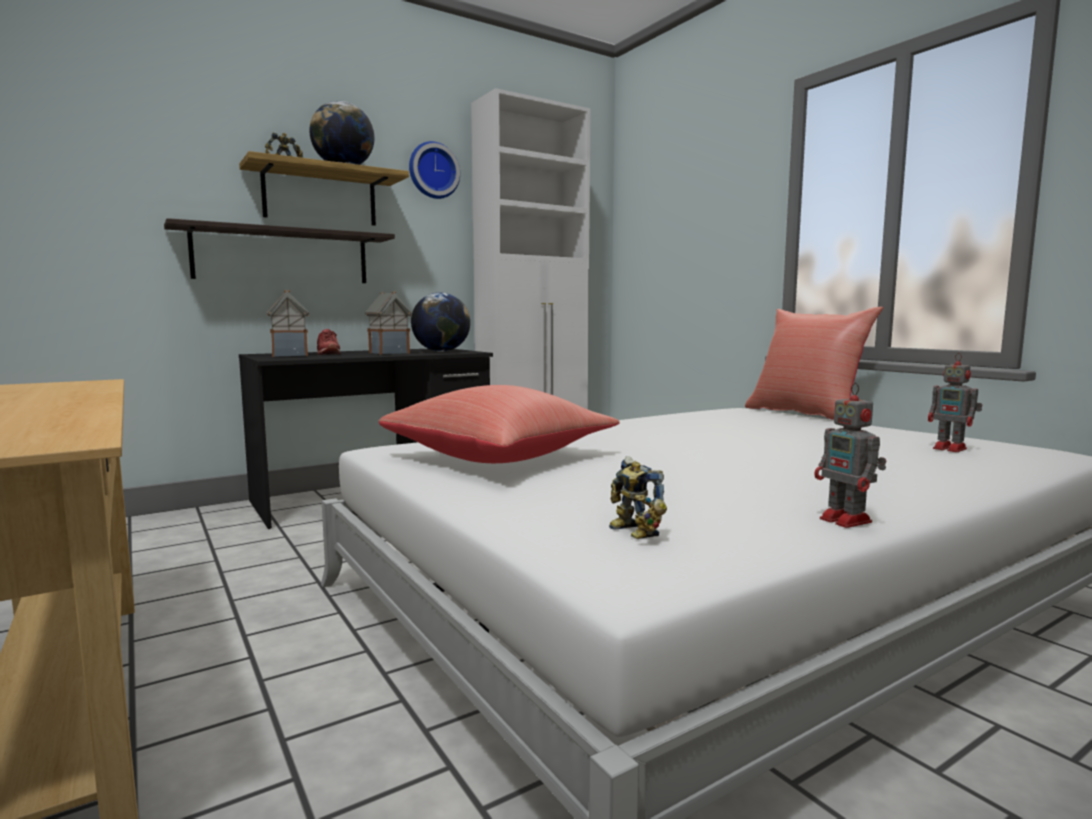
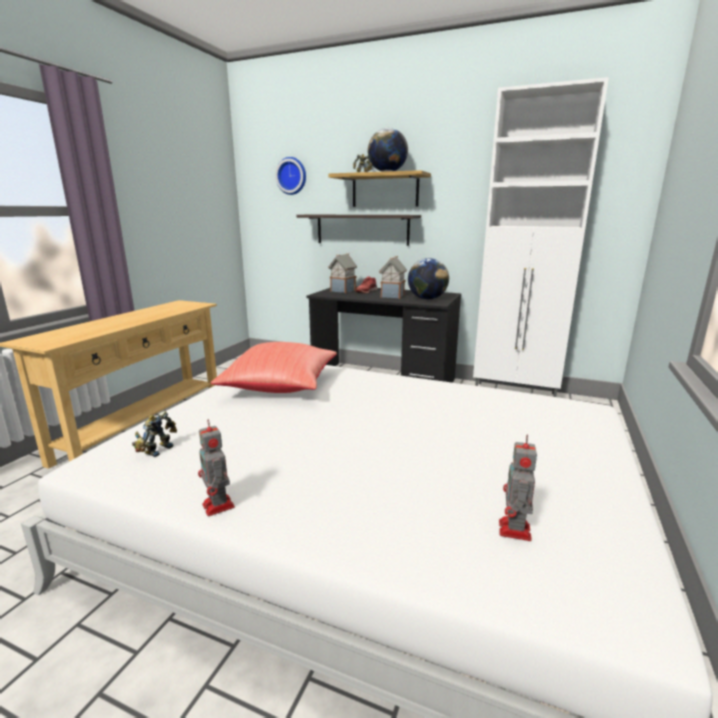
camera: 55 degrees right, 10 degrees up
(433, 171) = (464, 161): wall clock -> wall clock (292, 176)
(805, 414) = (624, 437): red pillow -> none
(847, 521) = (218, 506): toy robot -> toy robot turned 60 degrees counterclockwise

